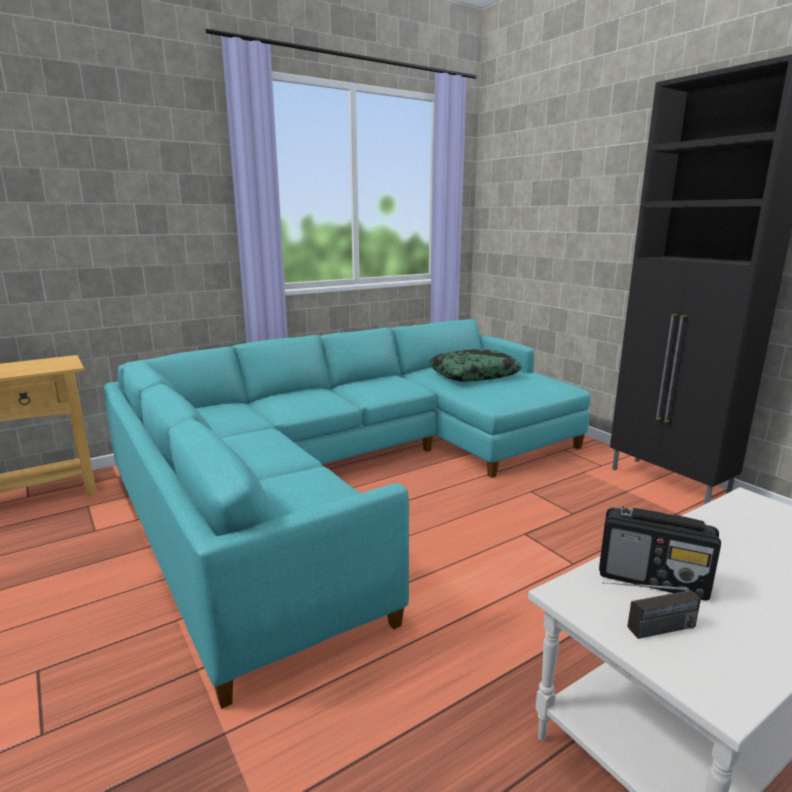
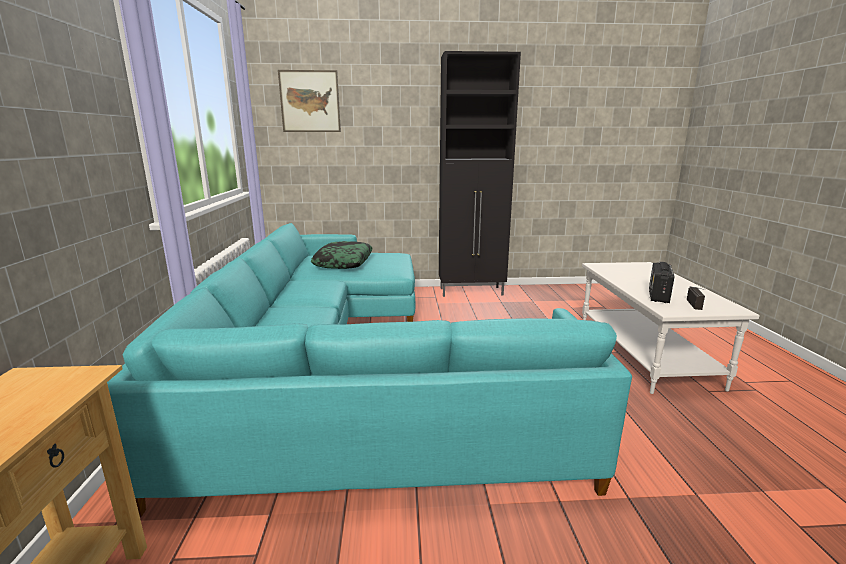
camera: 60 degrees left, 0 degrees up
(527, 175) = (310, 101): none -> picture
(653, 579) = (658, 296): radio -> radio turned 150 degrees clockwise

